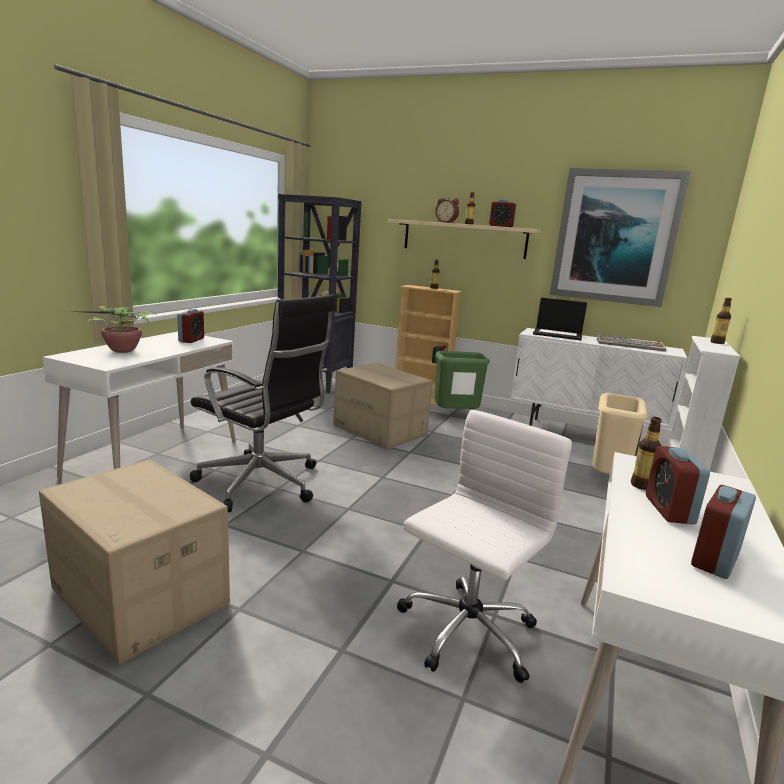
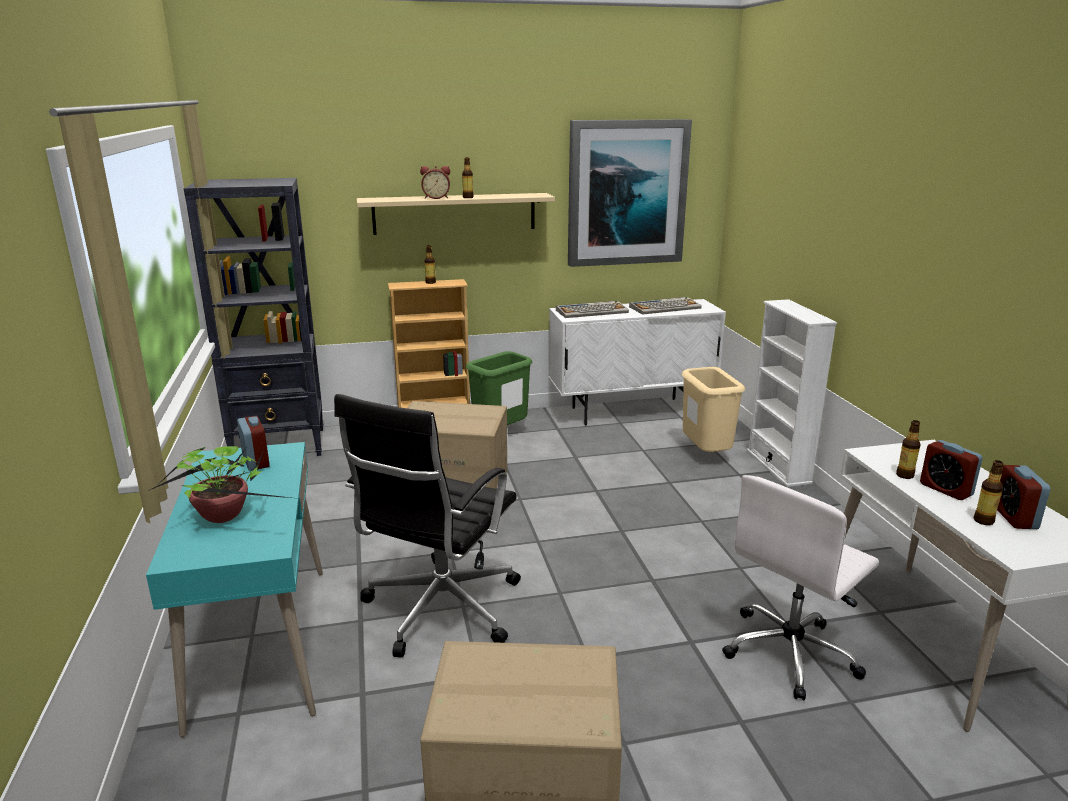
camera: 35 degrees left, 5 degrees up
(154, 458) = (260, 644): white desk -> turquoise desk
(262, 484) = (439, 610): black office chair -> black office chair turned 120 degrees clockwise
(465, 632) = (791, 652): white office chair -> white office chair turned 135 degrees counterclockwise
(501, 226) = (508, 196): alarm clock -> none
(558, 334) = (592, 311): laptop -> keyboard
(717, 342) = (796, 307): bottle -> bottle (983, 521)

